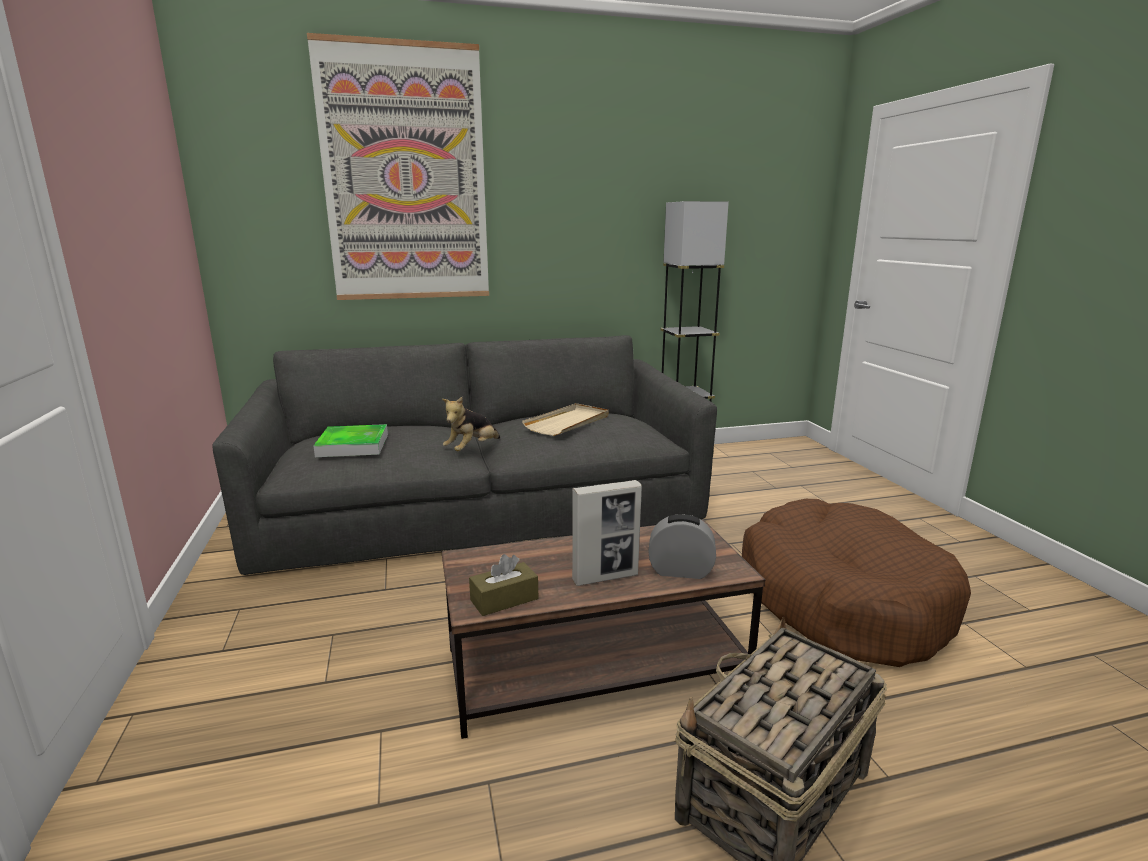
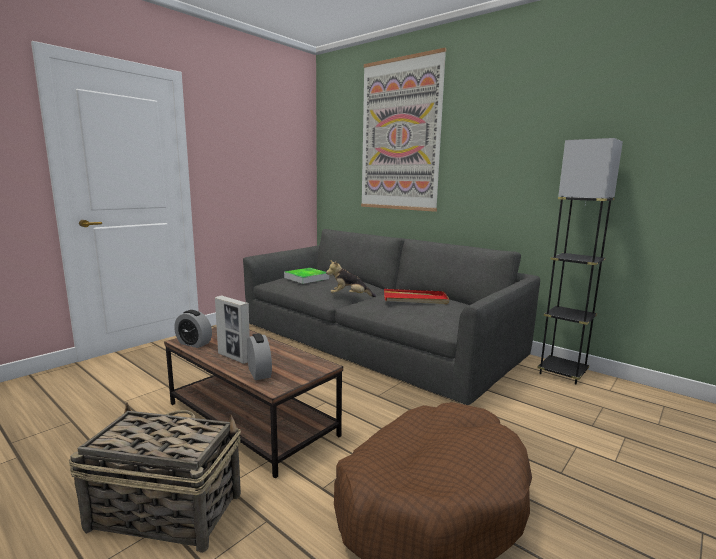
camera: 55 degrees right, 5 degrees down
(504, 599) = (194, 343): brown tissue box -> alarm clock
(568, 422) = (415, 299): beige tray -> red tray

